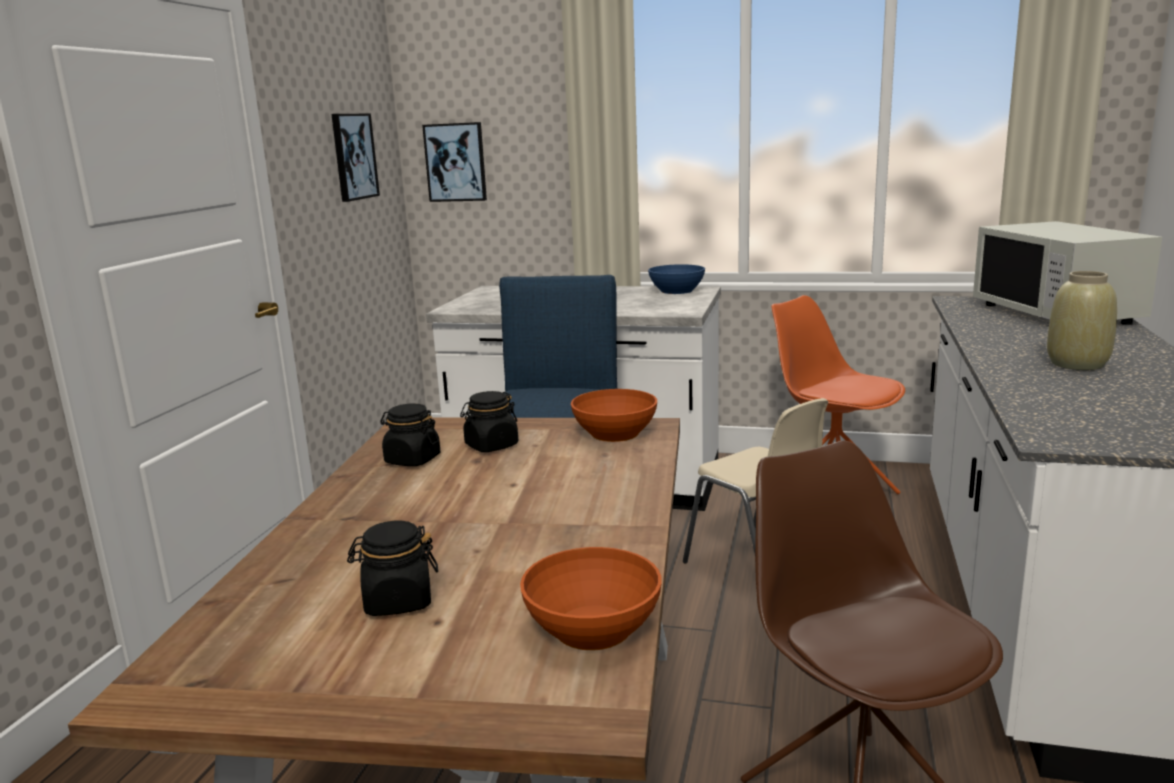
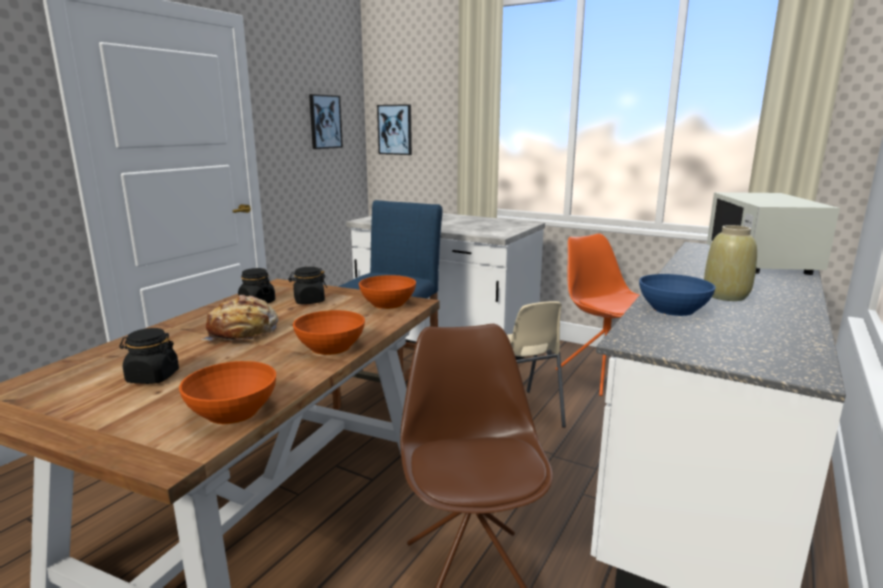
camera: 15 degrees right, 0 degrees up
(453, 510) = (243, 333): none -> bread
(612, 510) = (330, 347): none -> orange bowl
(676, 291) = (512, 222): blue bowl -> blue bowl (672, 309)

